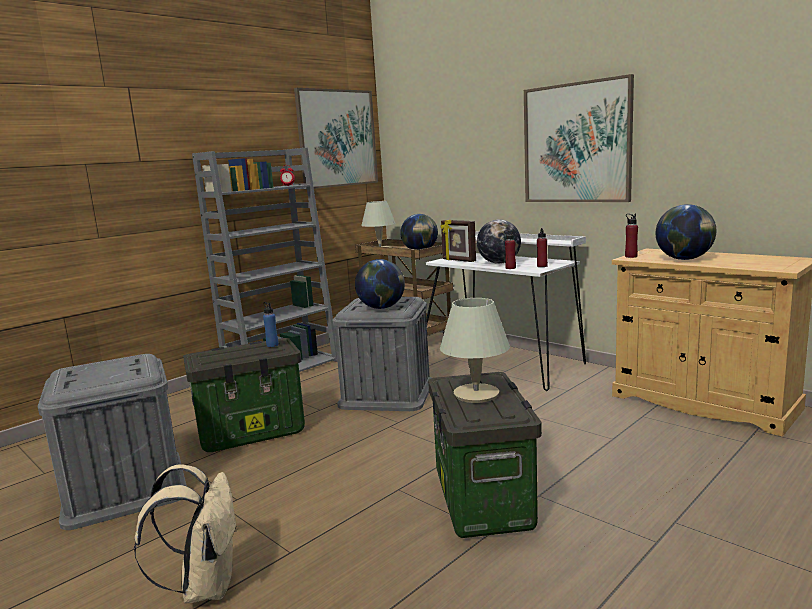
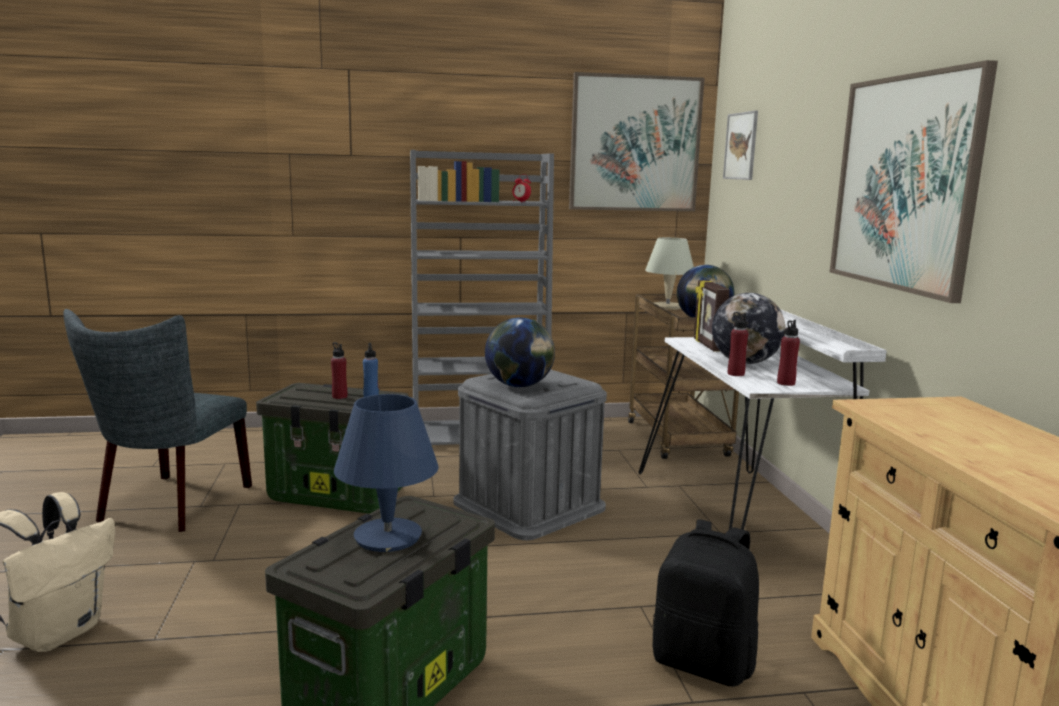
camera: 35 degrees right, 0 degrees up
(125, 488) = (169, 506): grey storage box -> grey chair
(414, 134) = (741, 146): none -> picture
(476, 394) = (388, 537): beige table lamp -> blue table lamp
(591, 423) = (703, 663): none -> black backpack
(631, 256) = (879, 403): red bottle -> red bottle (339, 396)
(684, 259) = (951, 434): globe -> none

